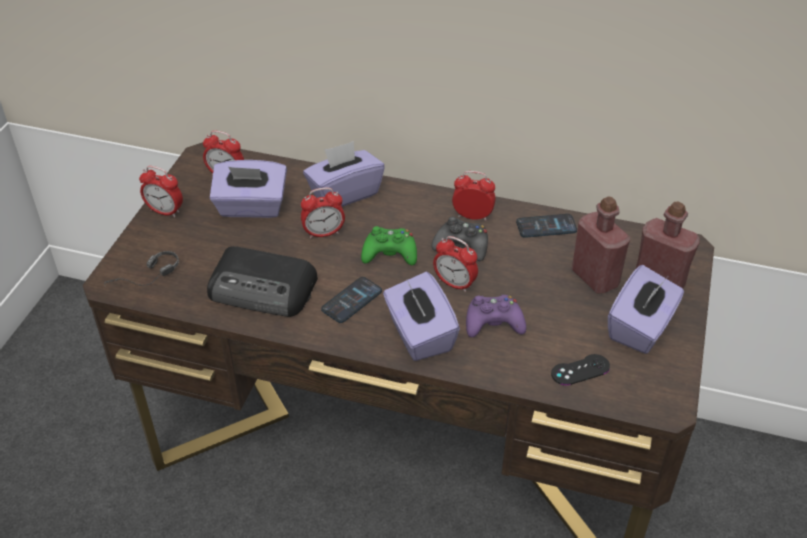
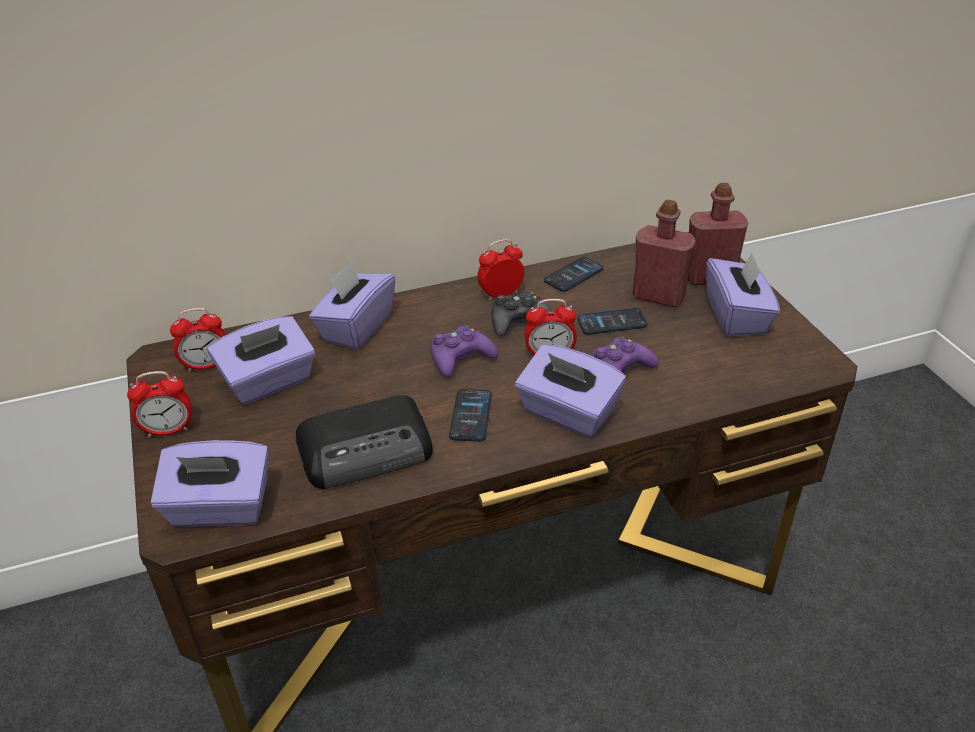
camera: 35 degrees left, 5 degrees down
(146, 280) = (220, 508): headphones -> purple tissue box
(323, 233) = (374, 371): alarm clock -> none
(390, 253) = (460, 358): green game controller -> purple game controller
(531, 281) = (611, 322): none -> phone
(580, 370) = (731, 371): black game controller -> none

